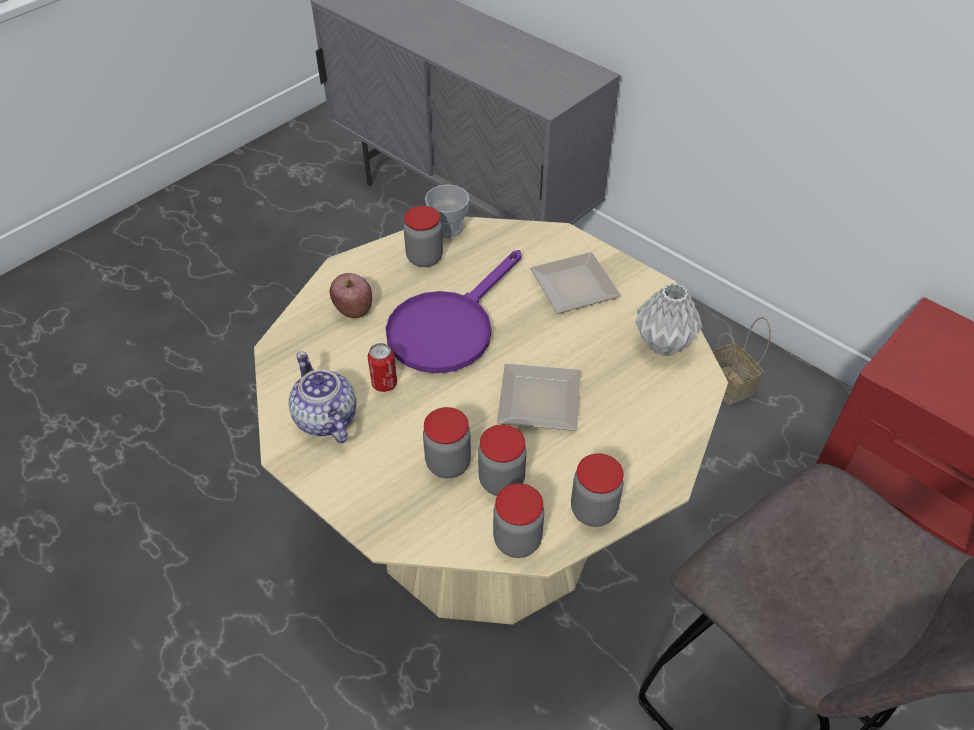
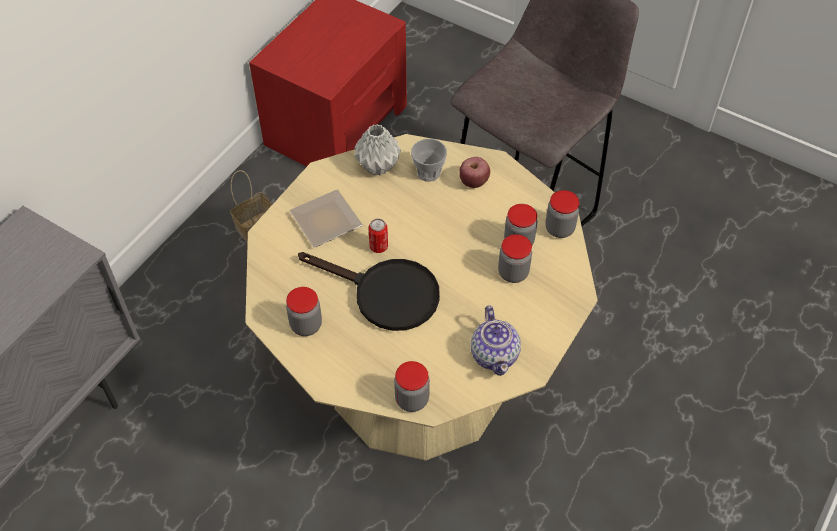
camera: 100 degrees left, 5 degrees up
(325, 419) = (495, 354): teapot -> teapot turned 60 degrees counterclockwise
(353, 309) = (377, 363): apple -> apple (474, 182)
(384, 383) = (452, 324): can -> can (378, 246)
(448, 228) = (264, 315): cup -> cup (428, 172)
(448, 327) = (385, 294): purple frying pan -> black frying pan
(542, 398) = (444, 228): plate -> none
(593, 510) = (526, 194): jar -> jar (412, 399)

